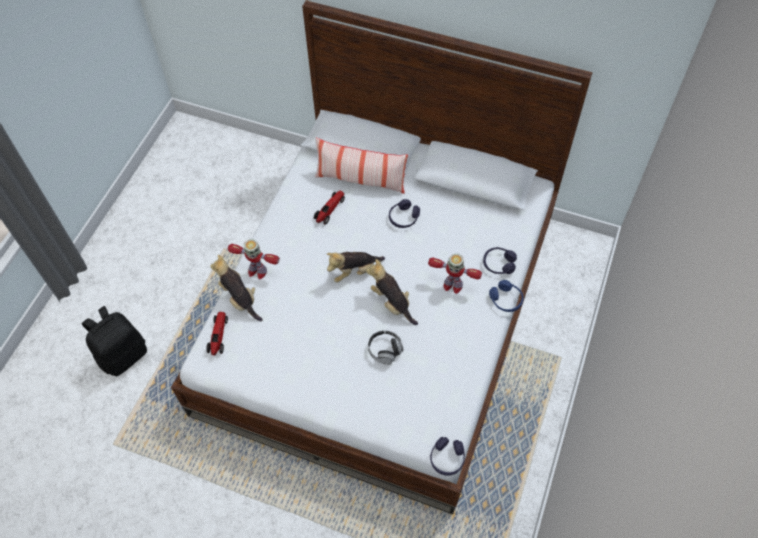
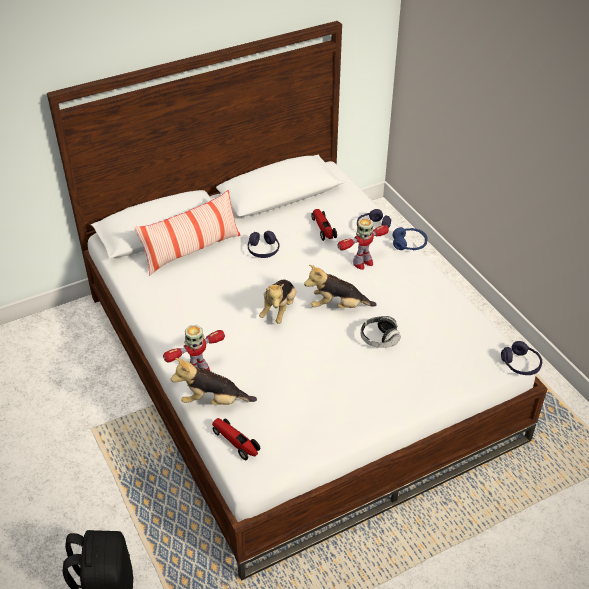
camera: 50 degrees left, 15 degrees down
(329, 210) = (196, 287): toy car -> toy car (323, 229)

